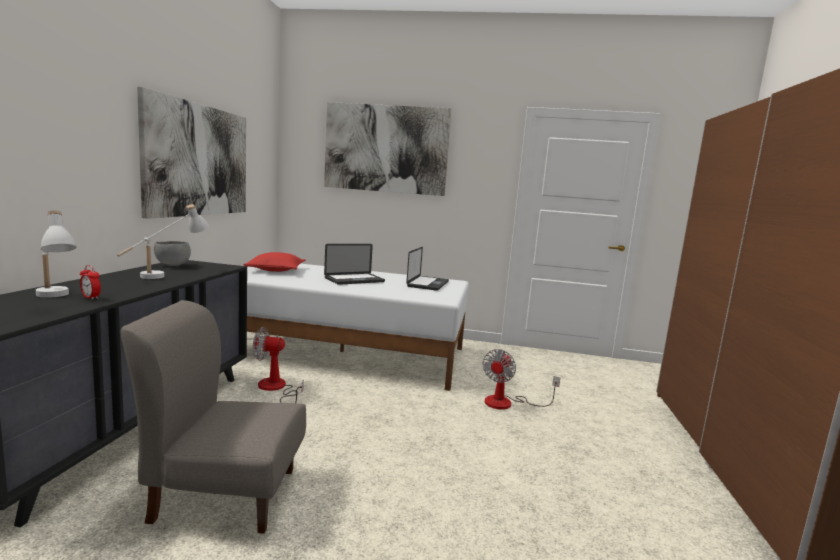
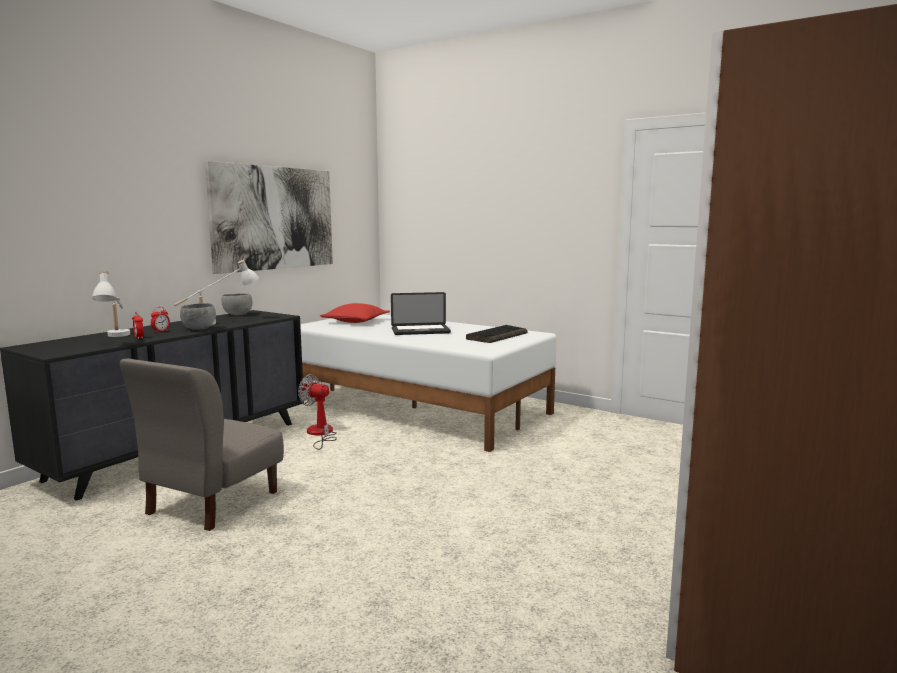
camera: 25 degrees right, 0 degrees up
(108, 288) = (161, 331): none -> alarm clock
(156, 284) = (199, 329): none -> grey bowl
(225, 493) = (212, 502): grey chair -> grey chair turned 90 degrees counterclockwise
(386, 149) = (476, 186): picture -> none
(428, 284) = (497, 336): laptop -> keyboard
(507, 403) = (542, 469): fan -> none

